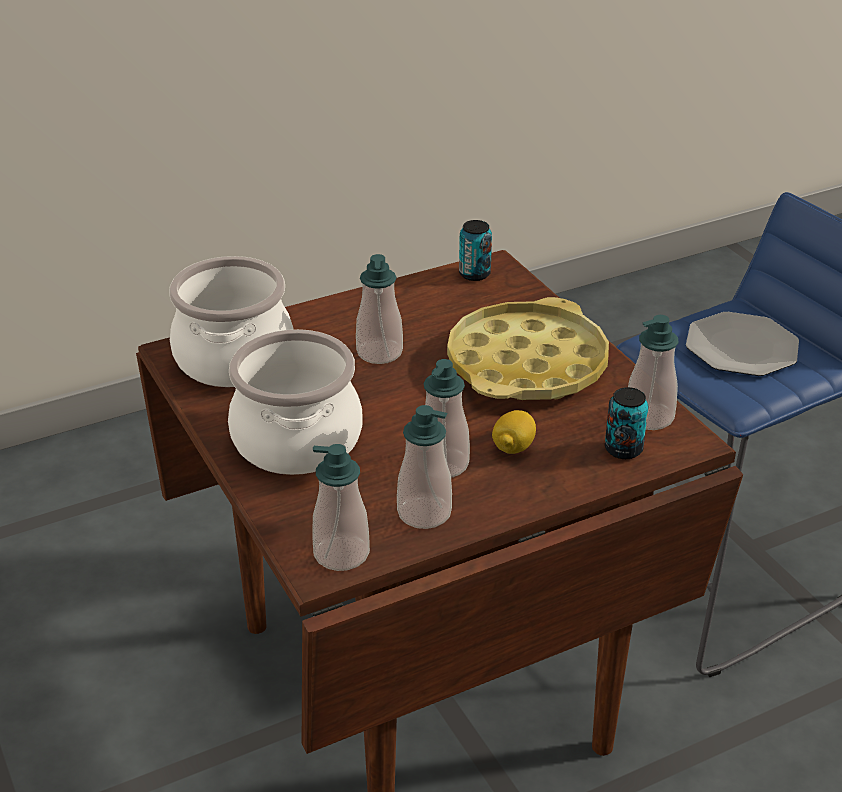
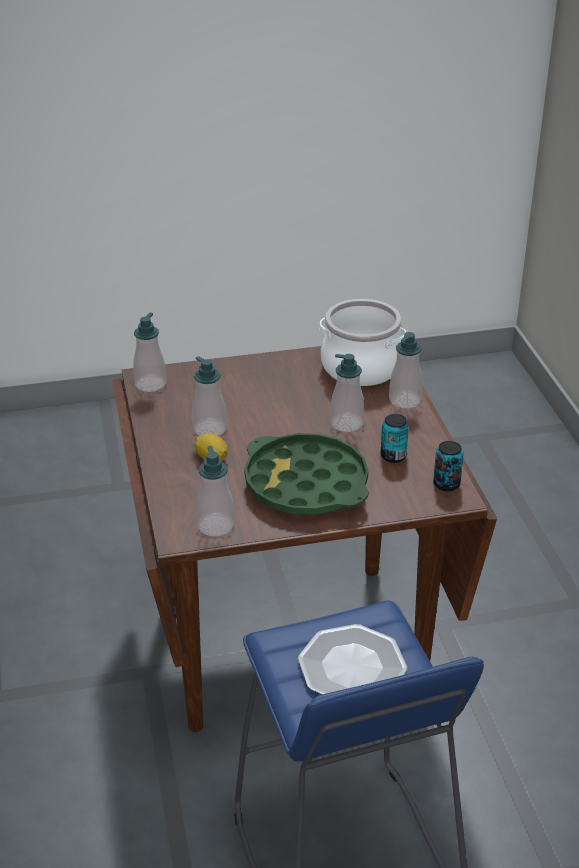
camera: 105 degrees right, 0 degrees up
(295, 440) = (261, 380): cooking pot -> none
(424, 513) = (168, 415): soap dispenser -> soap dispenser (405, 400)
(527, 364) = (306, 484): yellow tray -> green tray
(623, 449) = (186, 504): can -> can (393, 456)

